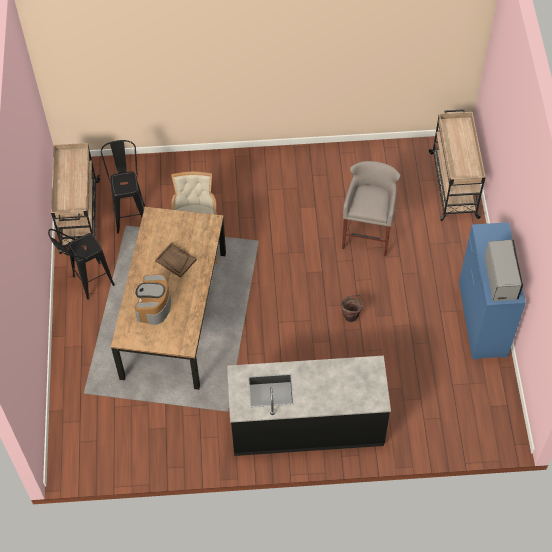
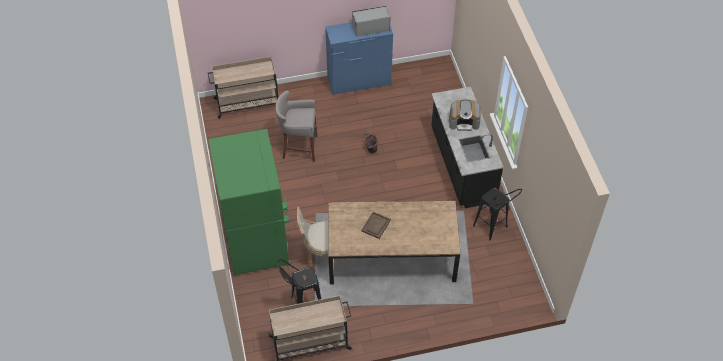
camera: 100 degrees left, 5 degrees down
(87, 284) = (376, 322): black stool -> black stool (494, 229)
(154, 306) = (419, 232): coffee machine -> coffee machine (464, 122)
(228, 178) = (256, 242): none -> green fridge

